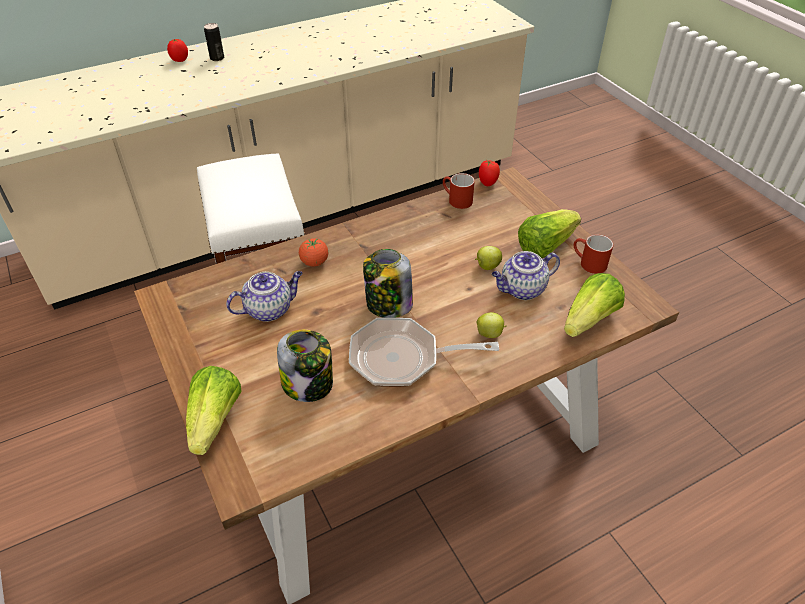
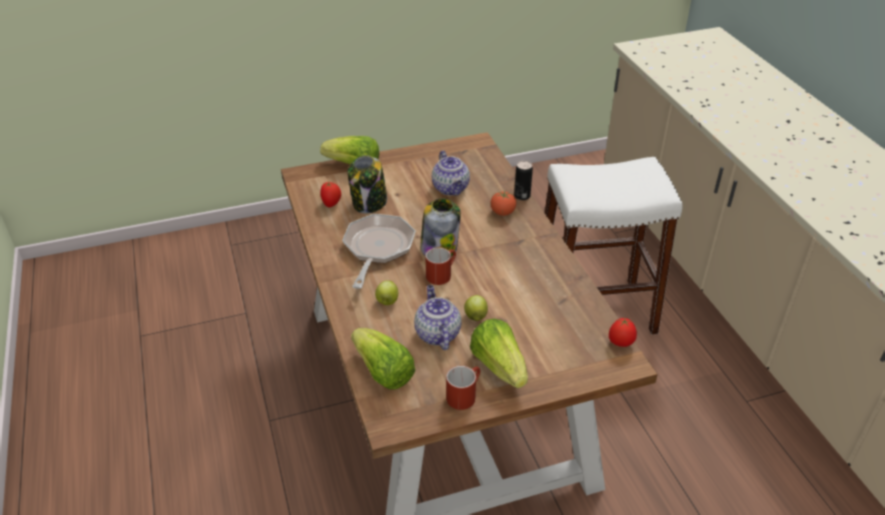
camera: 100 degrees right, 5 degrees down
(179, 60) = (810, 118): tomato -> tomato (331, 204)
(217, 58) = (822, 139): can -> can (522, 196)
(456, 200) = (587, 312): red mug -> red mug (441, 274)

